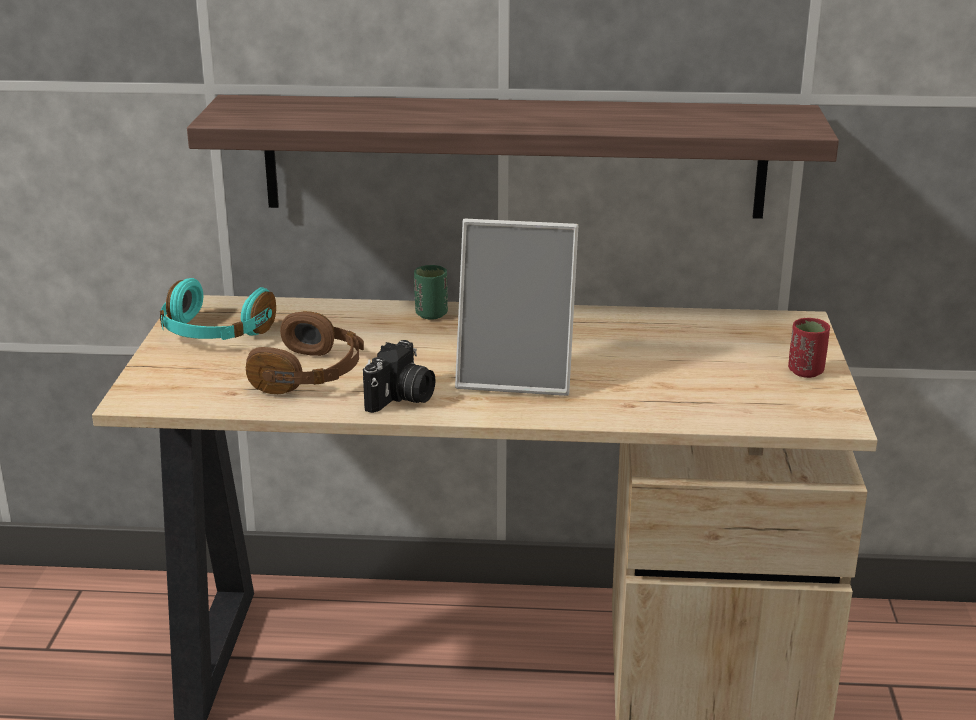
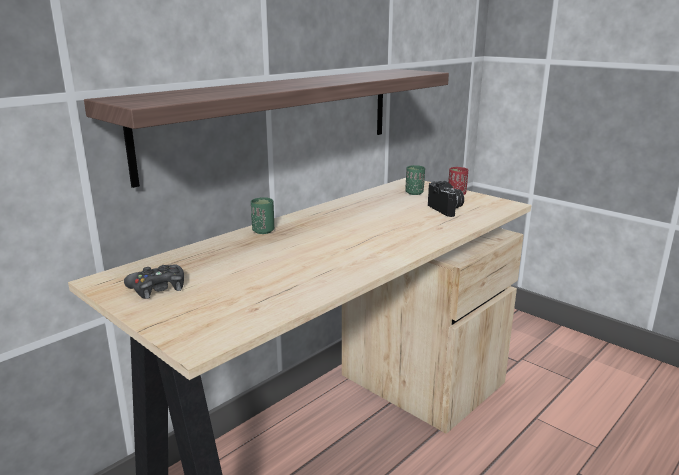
camera: 50 degrees left, 5 degrees down
(214, 334) = (158, 288): turquoise headphones -> black game controller
(311, 375) = (276, 279): brown headphones -> none
(401, 398) = (350, 267): camera -> camera (447, 209)
(517, 375) = (370, 236): picture frame -> none
(750, 342) = (414, 193): none -> green cup

